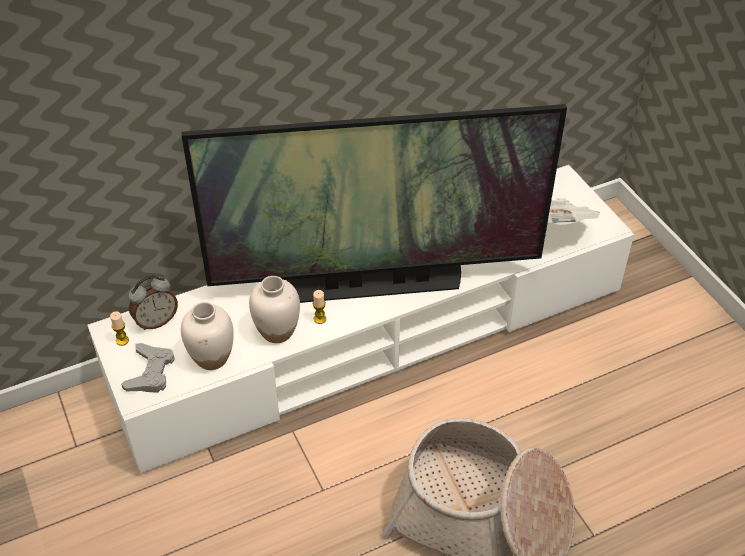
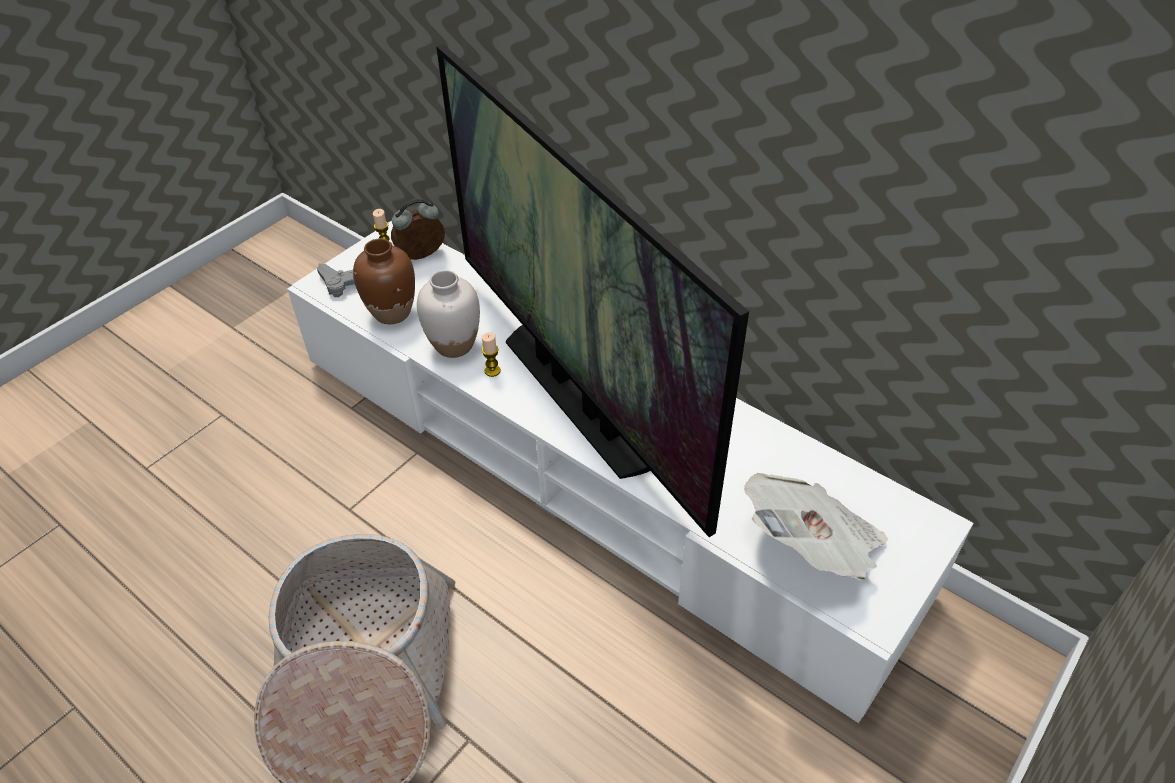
camera: 65 degrees right, 0 degrees up
(156, 321) = (422, 256): alarm clock -> alarm clock turned 120 degrees clockwise
(212, 358) = (392, 313): white vase -> brown vase

